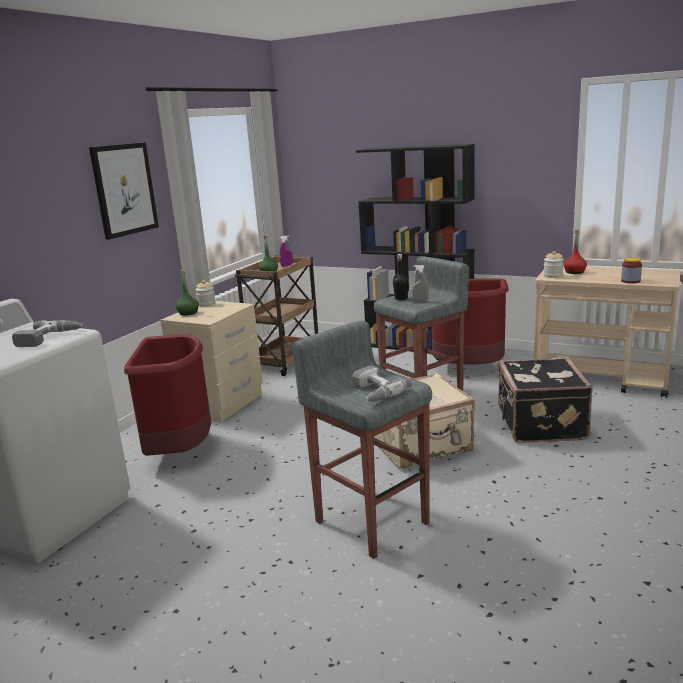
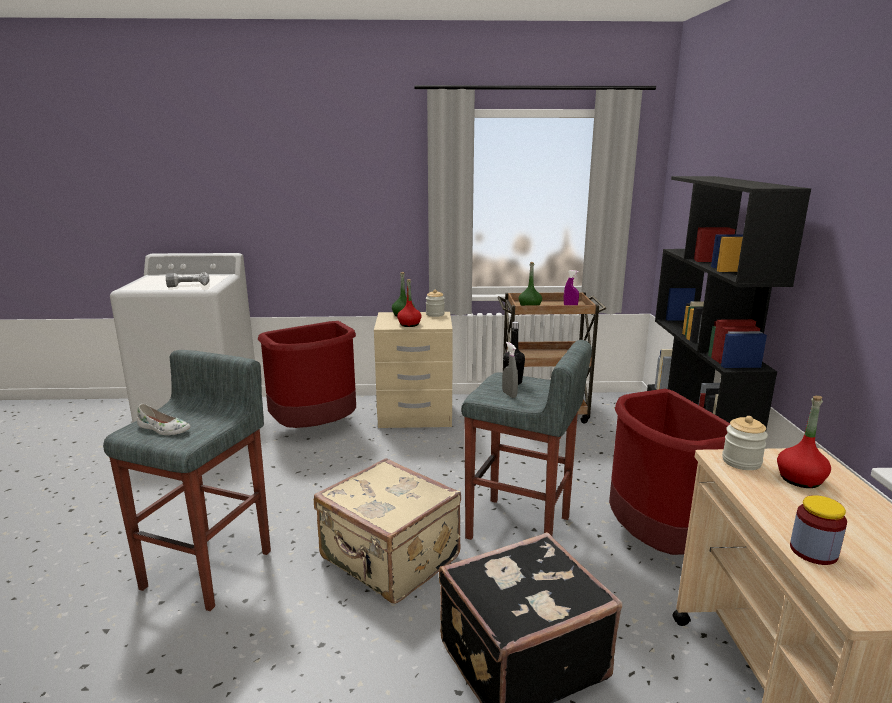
camera: 60 degrees right, 0 degrees up
(124, 189) = (382, 184): picture -> none
(219, 313) = (409, 324): none -> red bottle
(373, 392) = (163, 429): power drill -> white shoe

